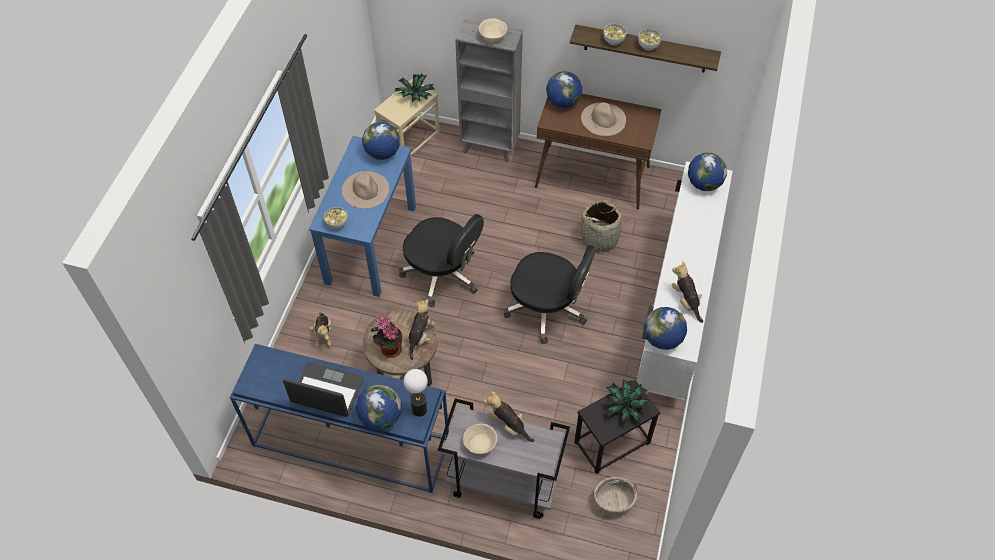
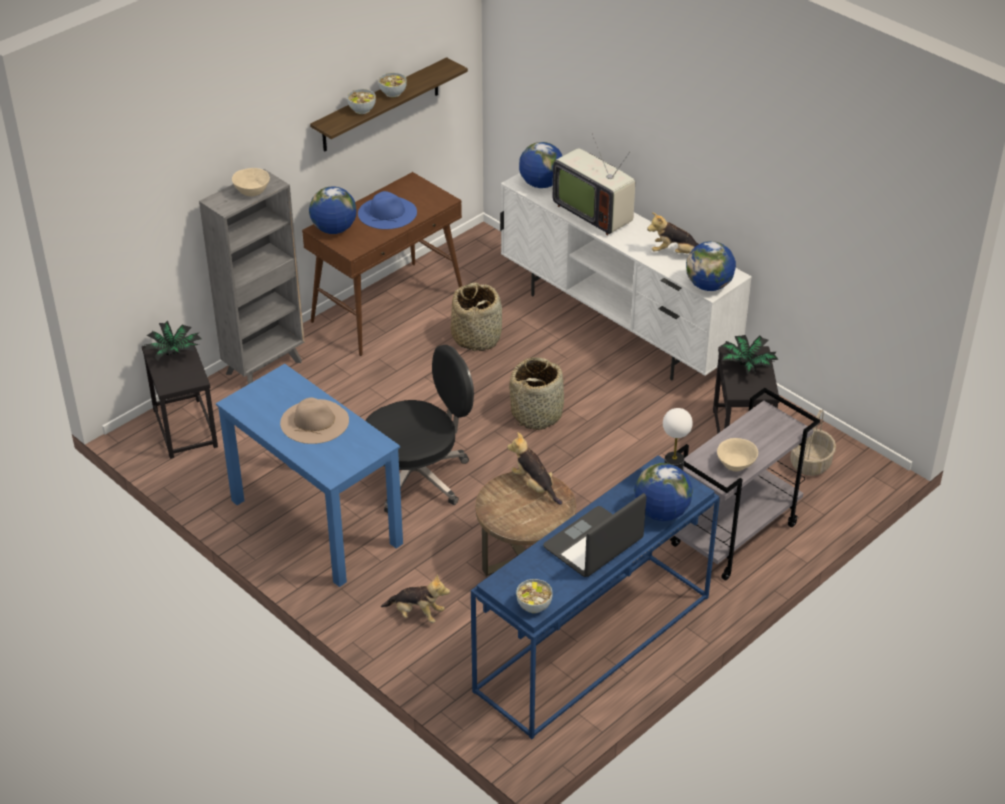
camera: 60 degrees left, 15 degrees down
(337, 223) = (345, 462): bowl -> bowl (533, 605)
(382, 153) = (271, 388): globe -> none
(389, 348) = (531, 517): potted plant -> none
(409, 140) = (184, 428): beige side table -> black side table
(508, 425) = (726, 435): plush toy -> none
(547, 309) = (537, 414): black office chair -> basket
(603, 119) = (387, 212): beige hat -> blue hat
(696, 230) = (594, 212): none -> television

